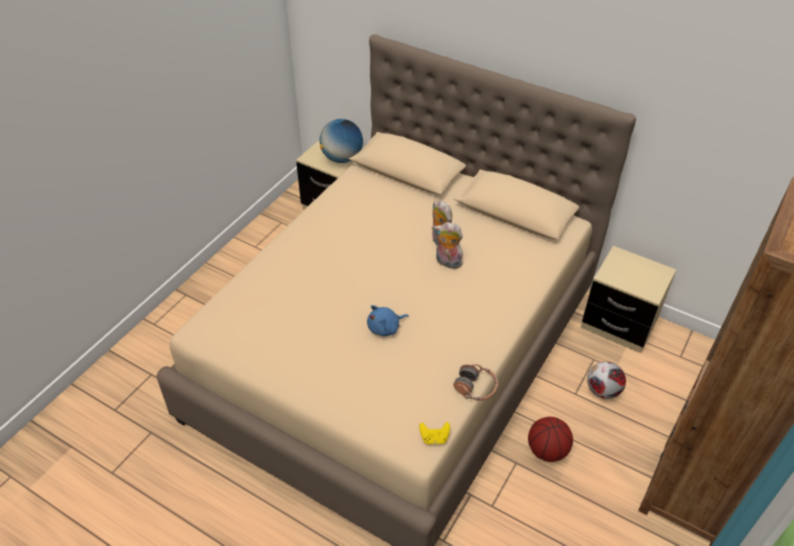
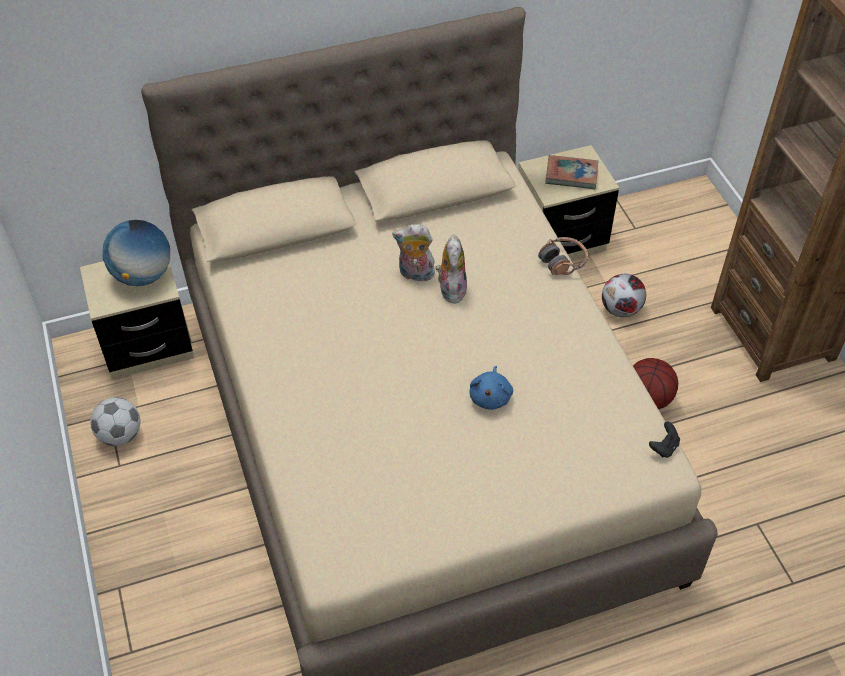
camera: 50 degrees left, 5 degrees up
(273, 235) = (120, 435): none -> football
(434, 438) = (664, 447): yellow game controller -> black game controller
(447, 263) = (451, 289): plush toy -> plush toy turned 120 degrees clockwise
(475, 388) = (632, 376): headphones -> headphones (563, 261)
(636, 275) = (571, 175): none -> book

